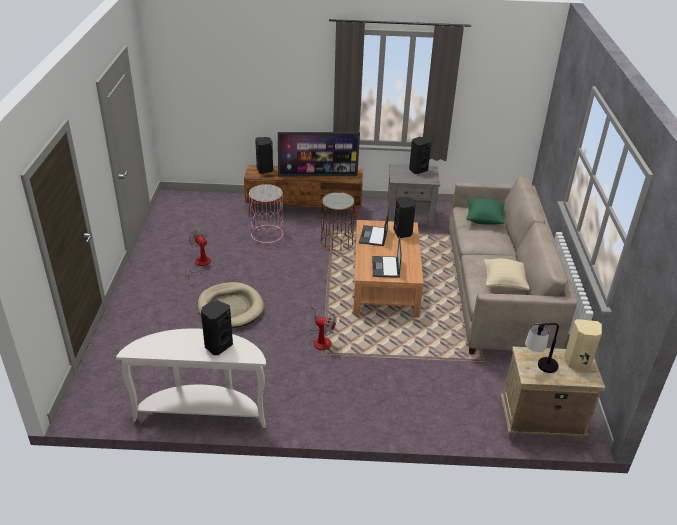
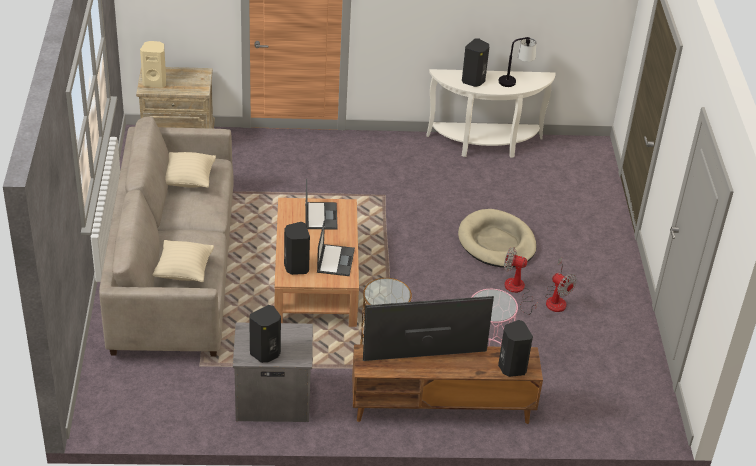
camera: 175 degrees right, 5 degrees up
(321, 339) = (387, 209): fan -> fan (517, 291)
(484, 220) = (184, 271): green pillow -> beige pillow
(538, 367) = (192, 79): table lamp -> table lamp (515, 81)

